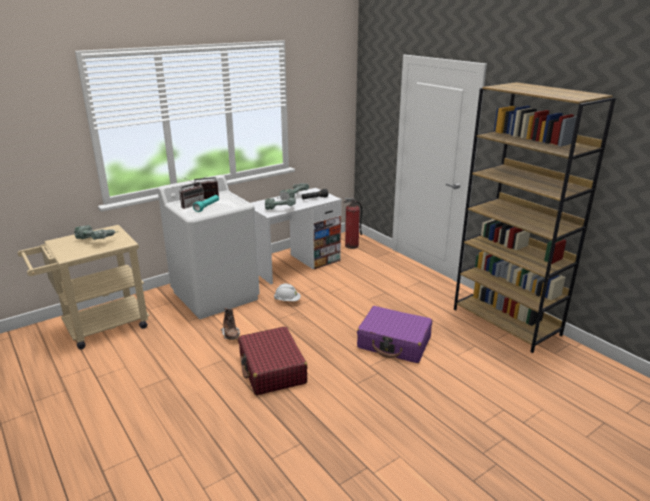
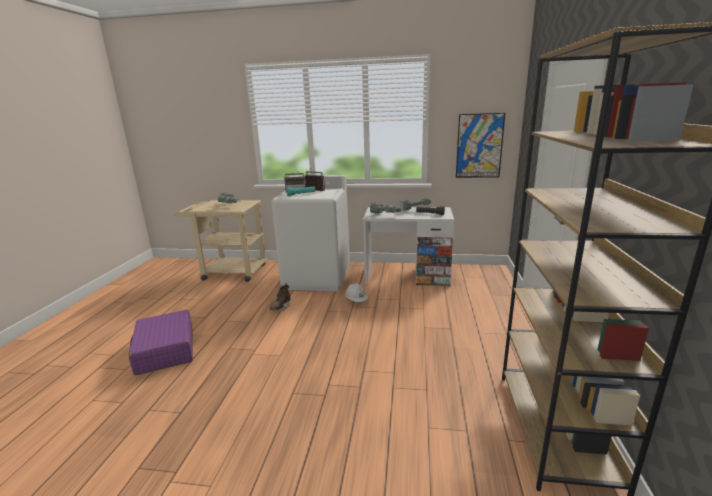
camera: 45 degrees right, 5 degrees down
(272, 369) = (261, 345): red suitcase -> none
(328, 125) = (479, 146): none -> picture
(351, 246) = (482, 278): fire extinguisher -> none
(394, 343) = (383, 377): purple suitcase -> purple suitcase (165, 350)

